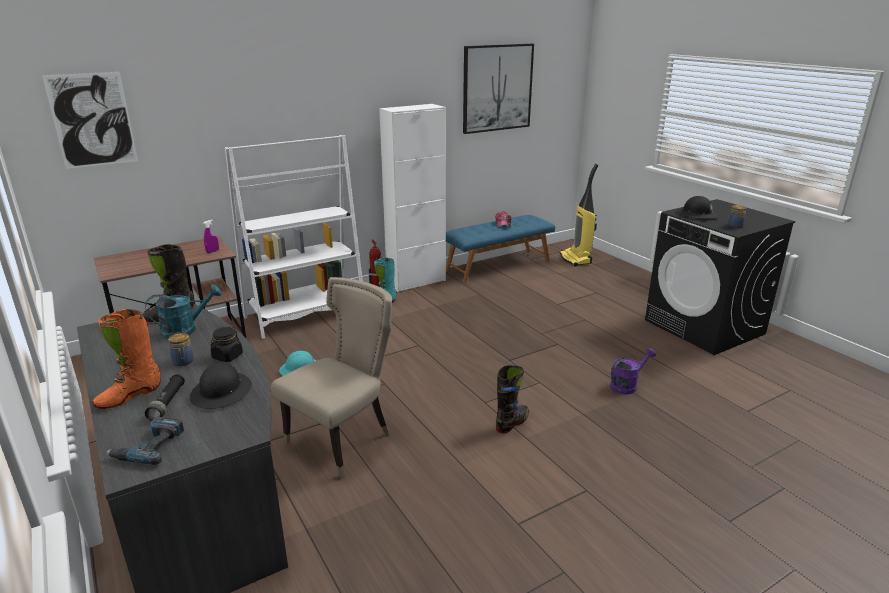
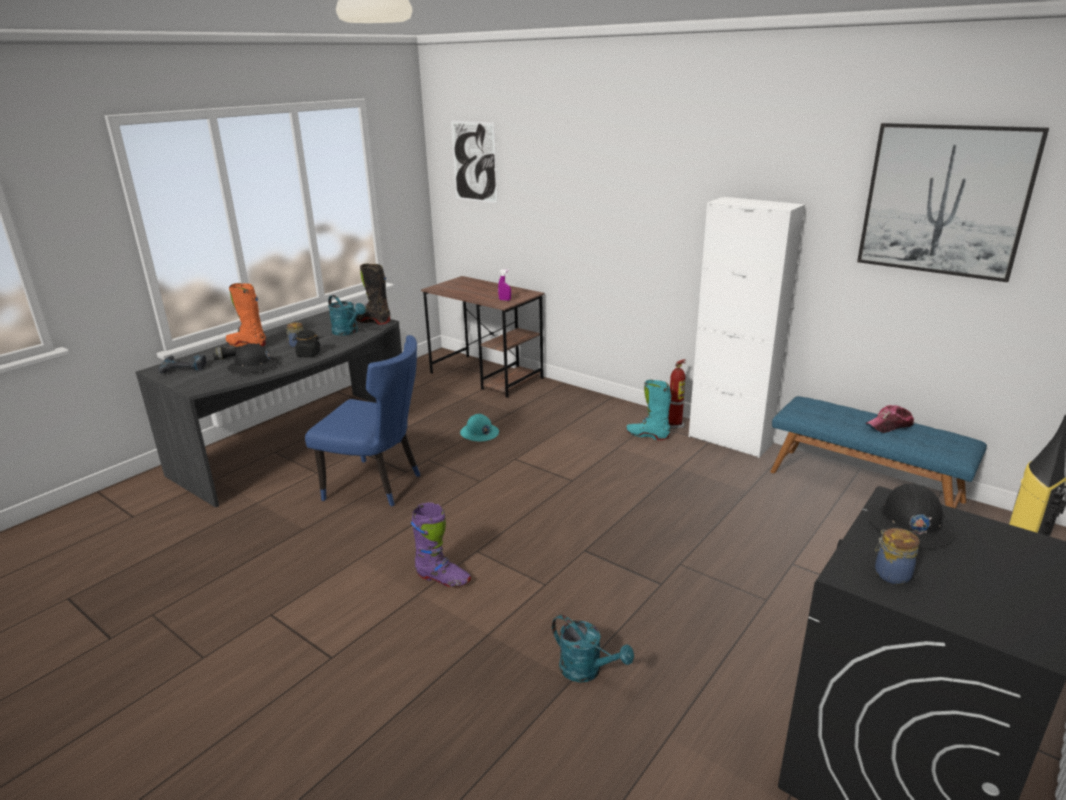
camera: 70 degrees right, 0 degrees up
(306, 315) = (583, 405): white bookcase -> none
(343, 439) = (377, 485): beige chair -> blue chair
(512, 423) = (443, 578): black boot -> purple boot
(627, 385) = (587, 670): purple watering can -> turquoise watering can

